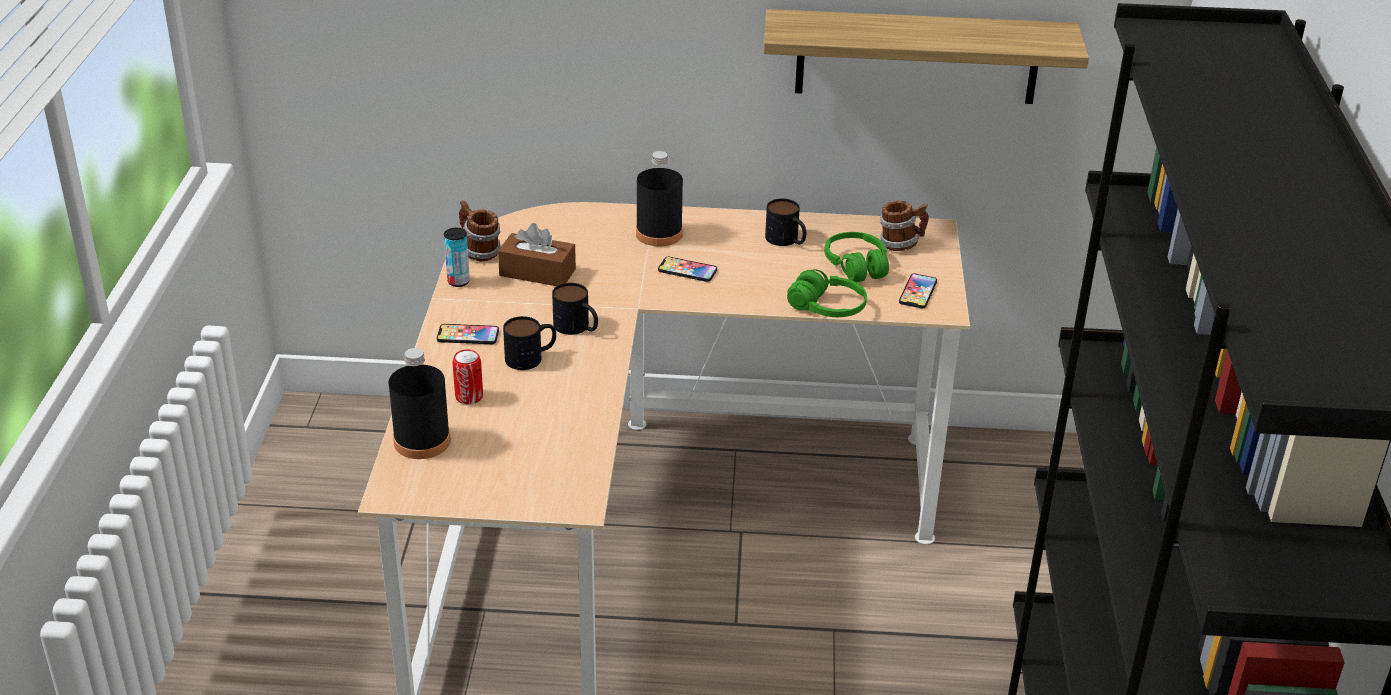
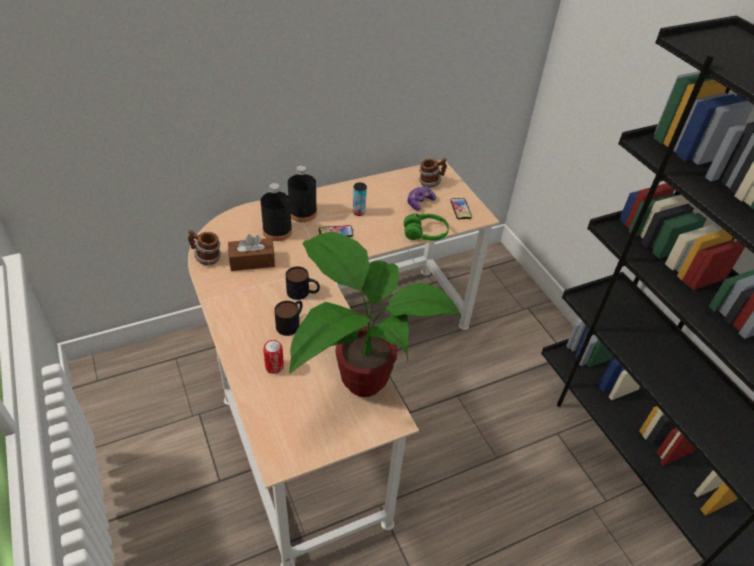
camera: 30 degrees left, 10 degrees up
(422, 441) = (268, 413): black bottle -> black bottle (277, 231)
(458, 281) = (208, 283): can -> can (359, 212)
(468, 335) = (242, 321): phone -> none
(569, 444) = (358, 378): none -> potted plant
(787, 241) = (373, 197): mug -> none
(856, 266) = (419, 202): green headphones -> game controller
(917, 57) = (424, 74): shelf -> none

